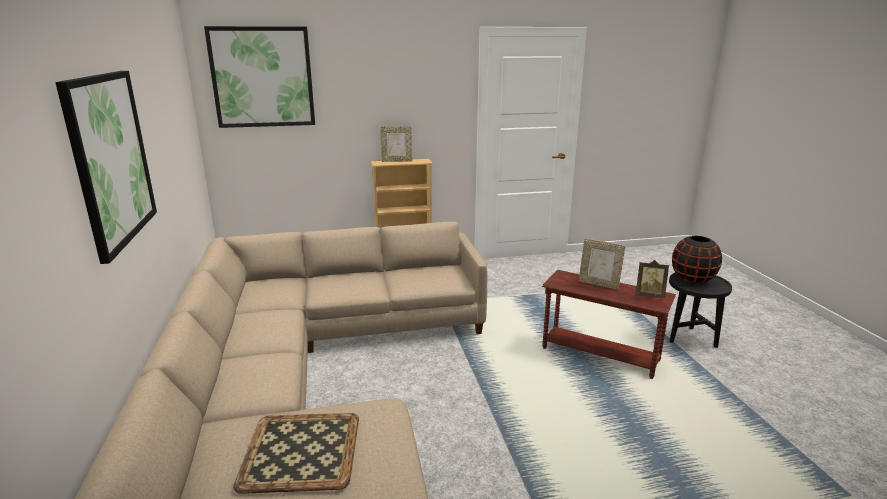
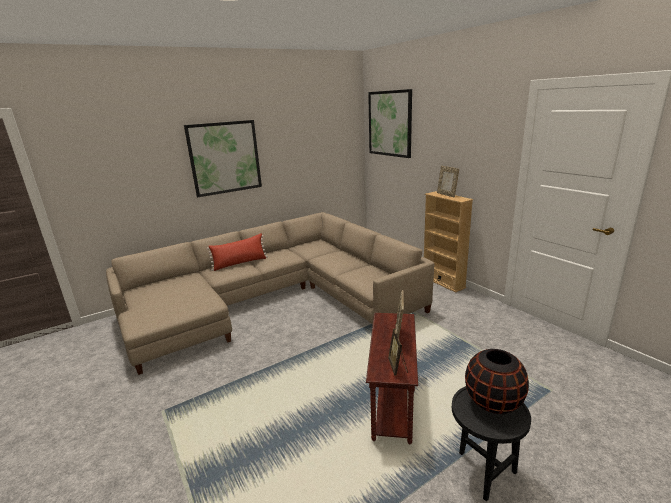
camera: 70 degrees right, 0 degrees up
(241, 363) = (240, 263): none -> red pillow
(300, 450) = (174, 293): tray -> none

